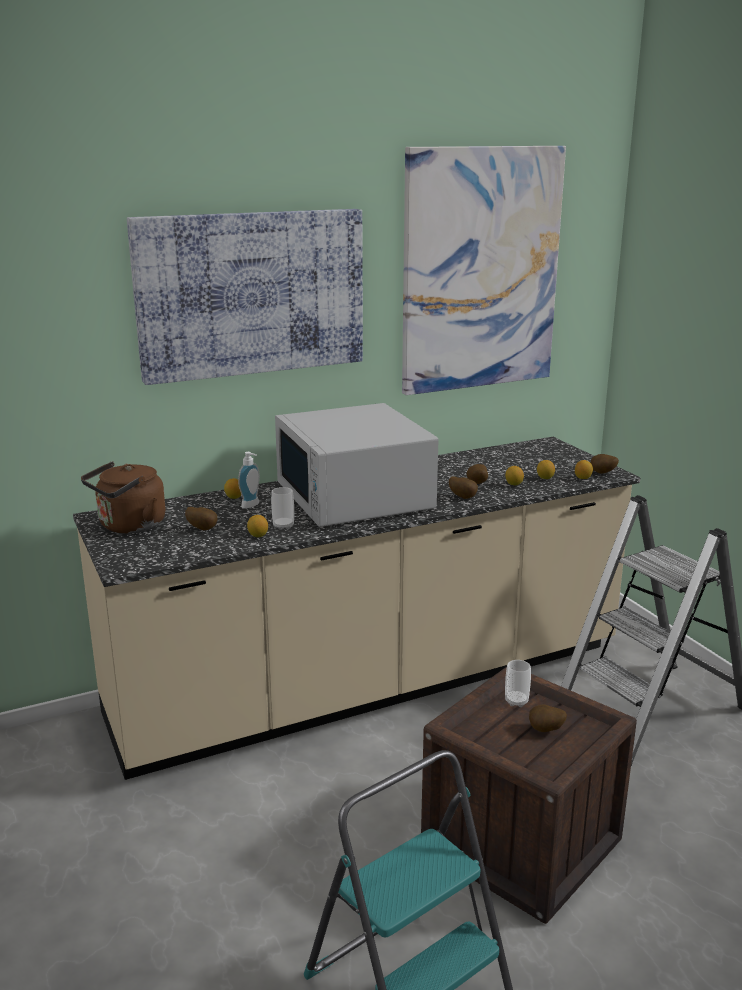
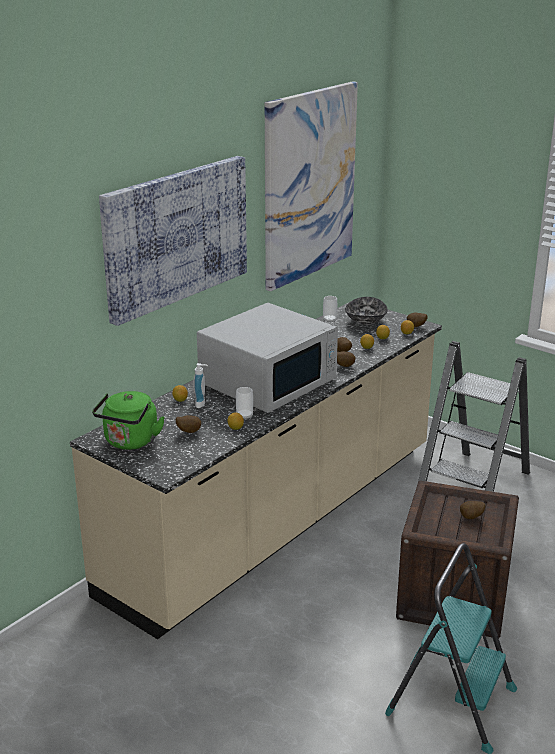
camera: 25 degrees left, 5 degrees up
(129, 526) = (130, 442): brown kettle -> green kettle
(354, 497) = (269, 382): white microwave -> white microwave turned 90 degrees counterclockwise
(516, 701) = (440, 504): cup -> cup (329, 320)
(541, 458) = (365, 321): none -> bowl

